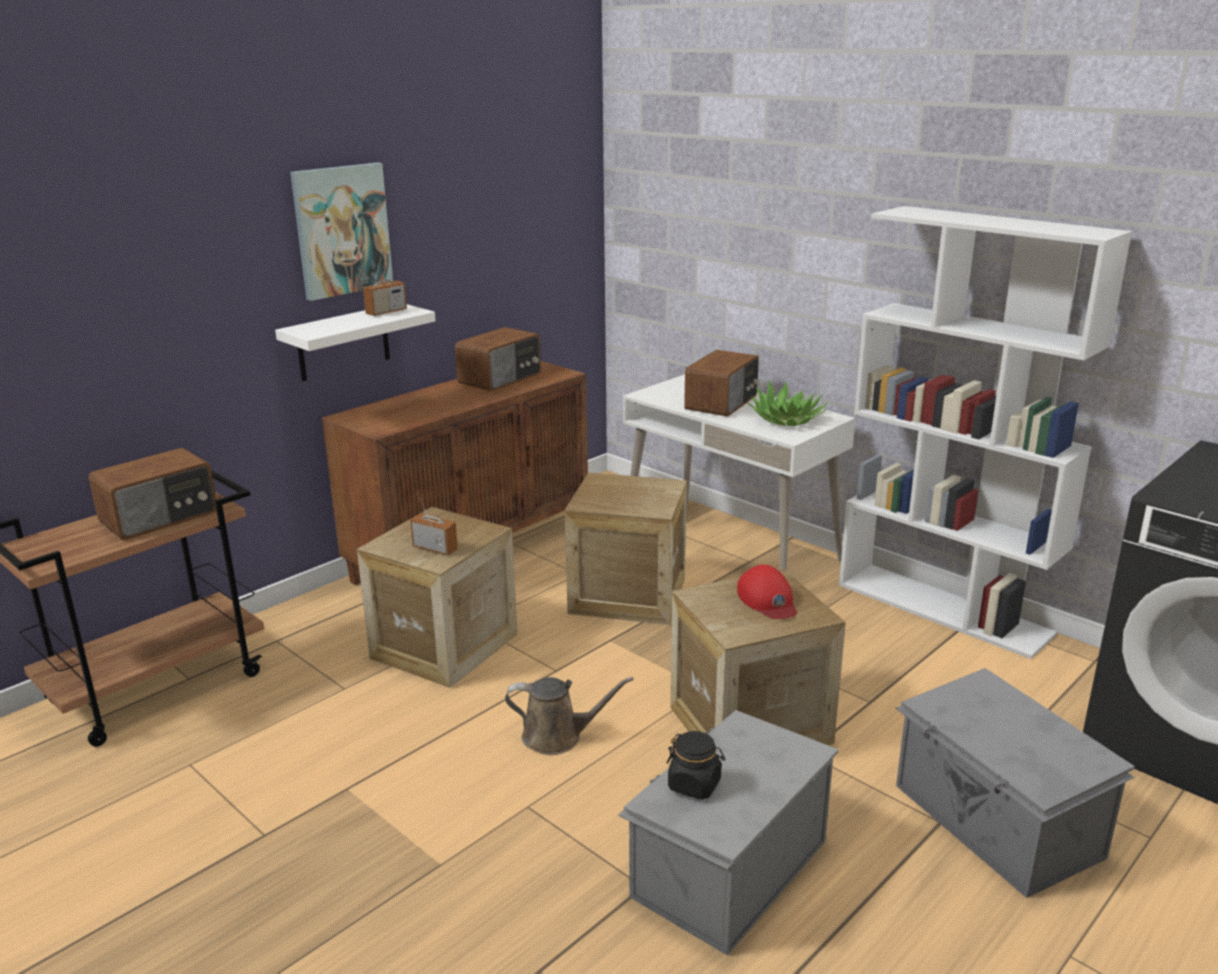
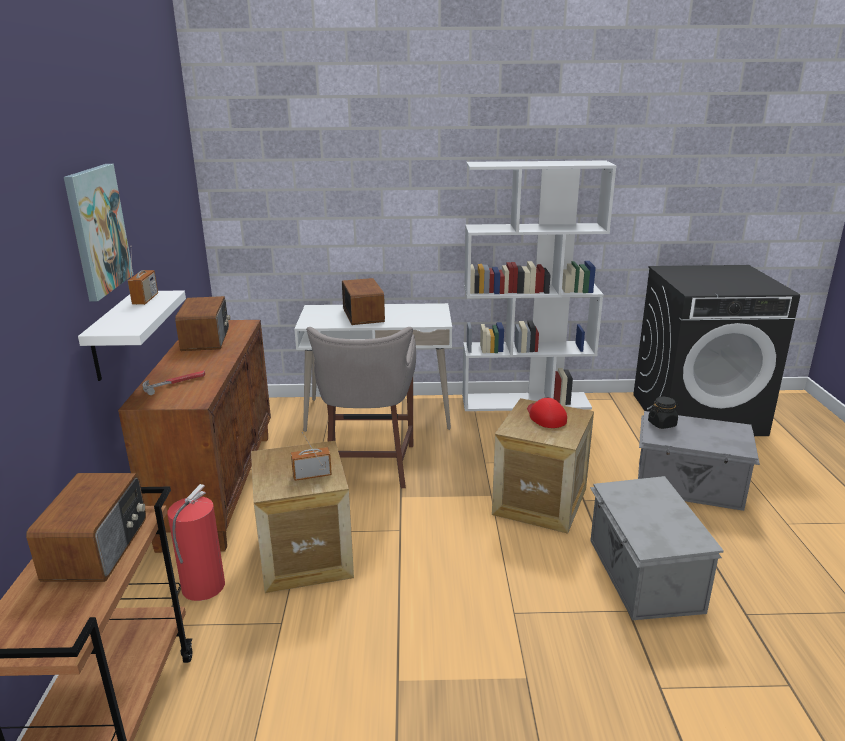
camera: 45 degrees left, 0 degrees up
(338, 627) = (201, 587): none -> fire extinguisher
(398, 410) = (175, 383): none -> hammer
(558, 737) = (464, 565): brown watering can -> none
(627, 596) = (368, 467): crate -> grey stool
(694, 785) = (648, 528): black jar -> black jar (662, 424)
(767, 600) = (545, 416): red cap -> red cap turned 135 degrees counterclockwise
(786, 419) = (418, 314): potted plant -> none

